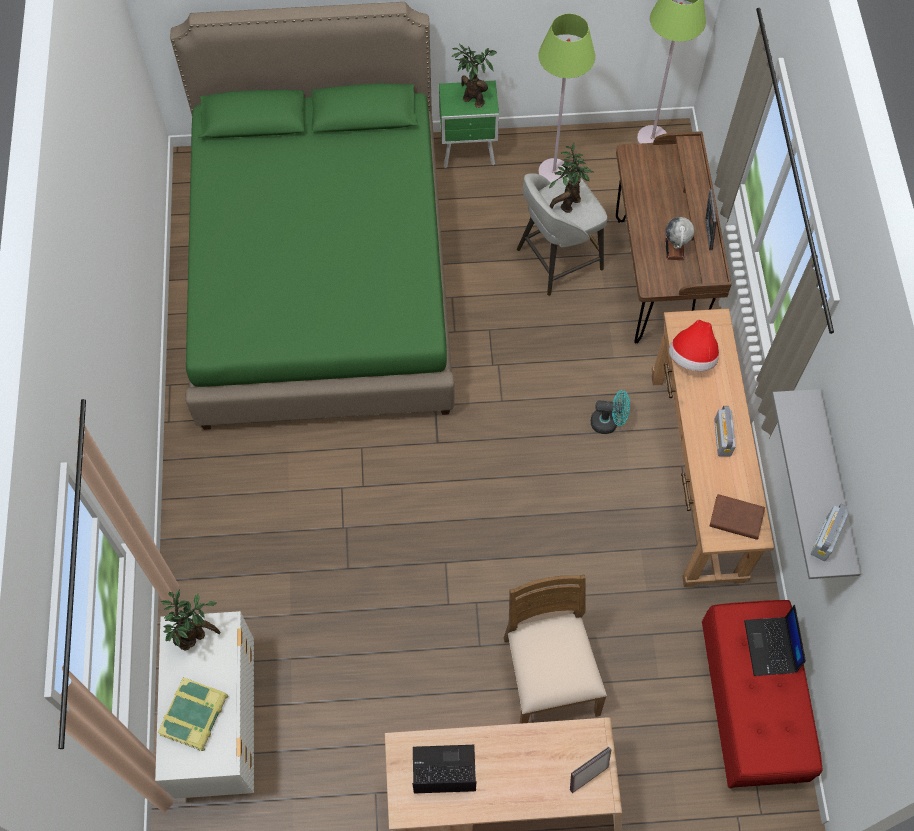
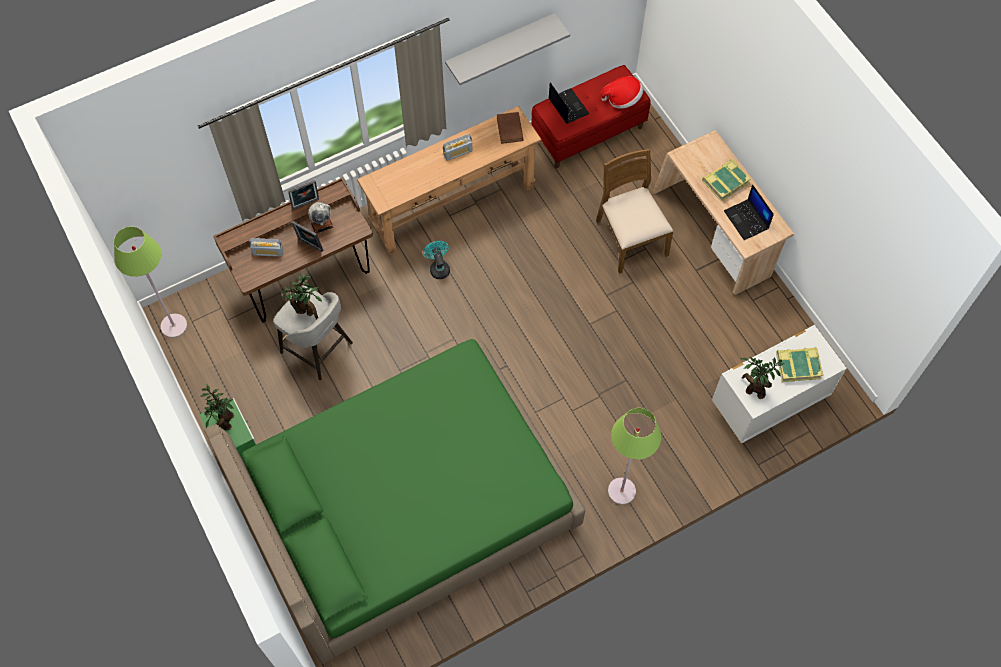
camera: 115 degrees left, 0 degrees up
(521, 775) = (725, 182): none -> book
(548, 675) = (630, 238): brown chair -> brown chair turned 105 degrees clockwise
(554, 172) = (235, 382): green floor lamp -> green floor lamp (621, 491)
(587, 776) = (706, 151): picture frame -> picture frame (310, 246)
(692, 357) = (406, 187): hat -> hat (622, 99)
(771, 647) = (567, 106): laptop -> laptop turned 90 degrees counterclockwise
(826, 538) = (542, 33): radio -> radio (268, 252)

